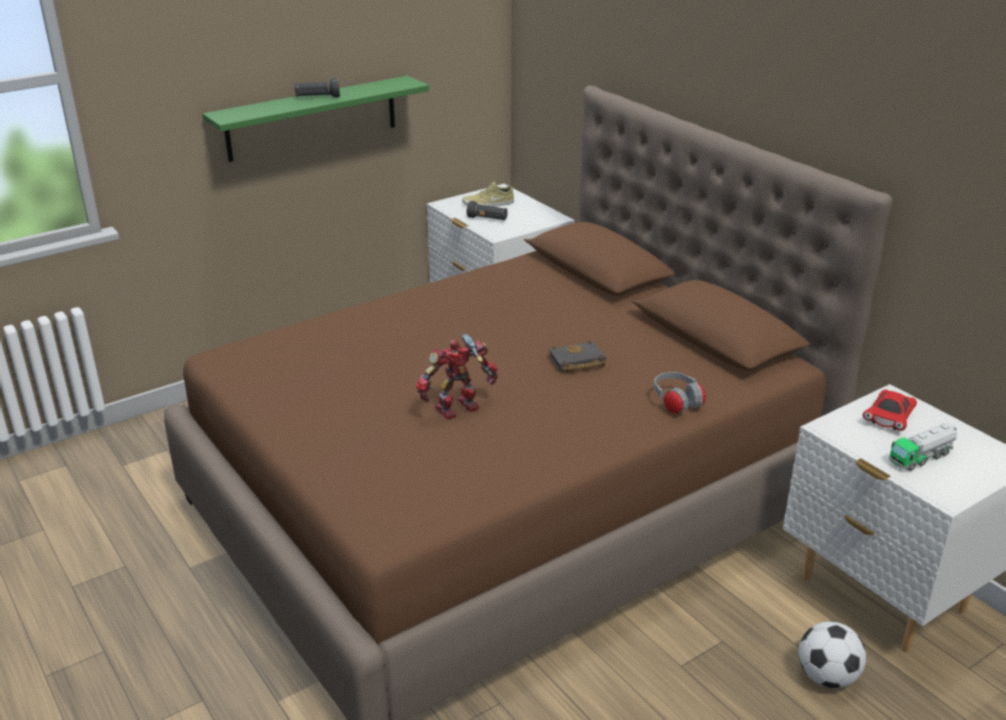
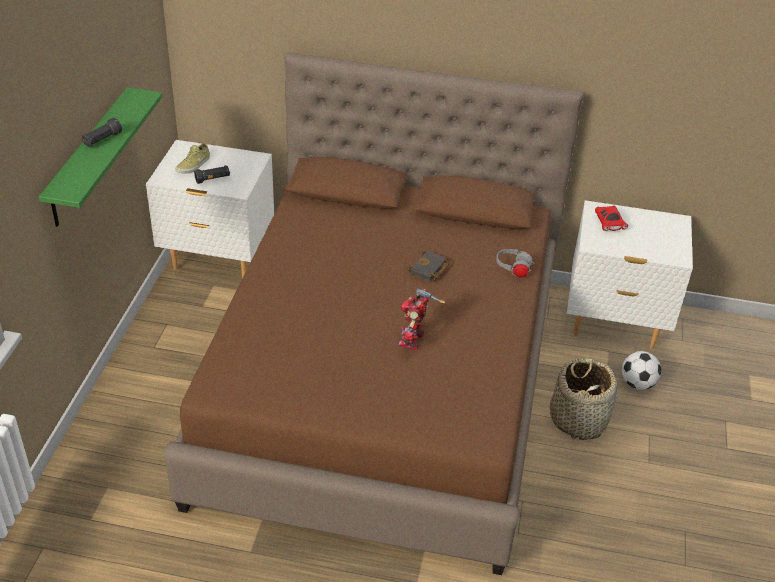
camera: 45 degrees left, 10 degrees up
(688, 666) = (578, 419): none -> basket
(920, 457) = (646, 240): toy truck -> none

